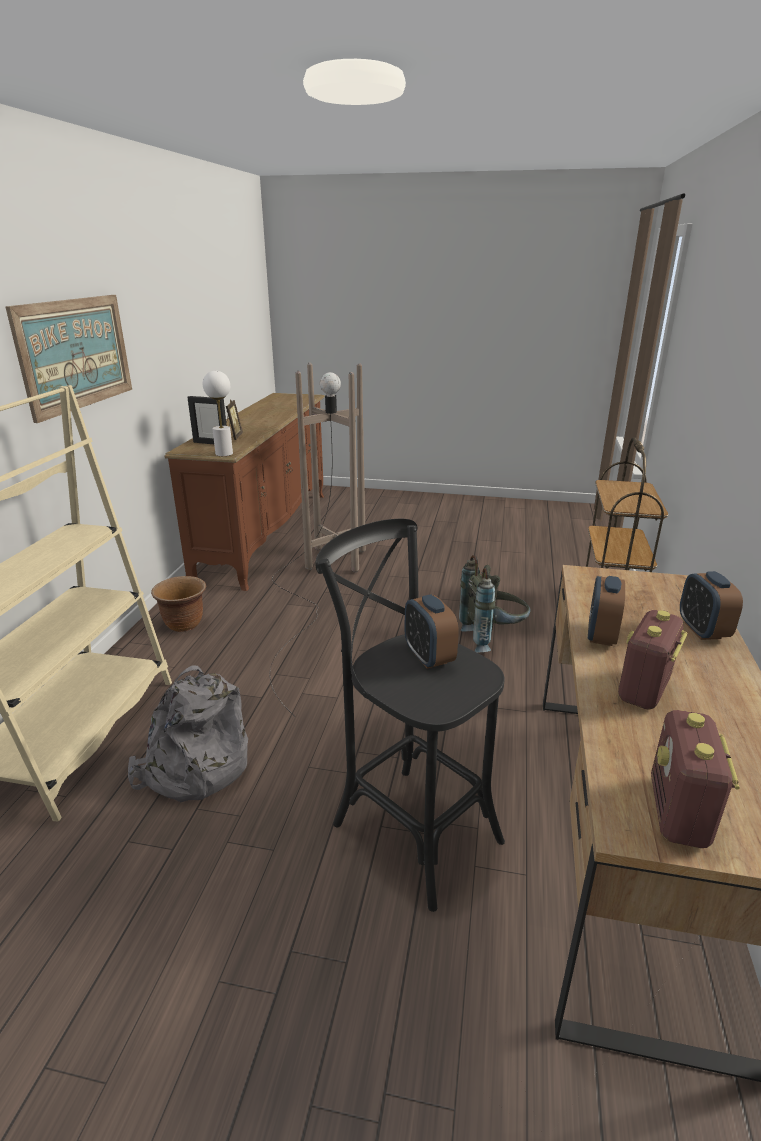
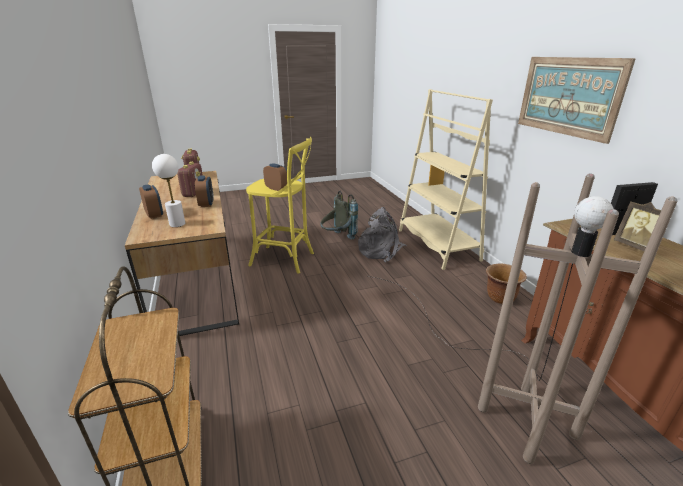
camera: 150 degrees right, 0 degrees up
(224, 453) = (567, 224): white table lamp -> white table lamp (177, 224)
(411, 826) = (285, 260): black stool -> yellow stool
(492, 638) = (289, 368): grey backpack -> grey backpack (337, 238)

